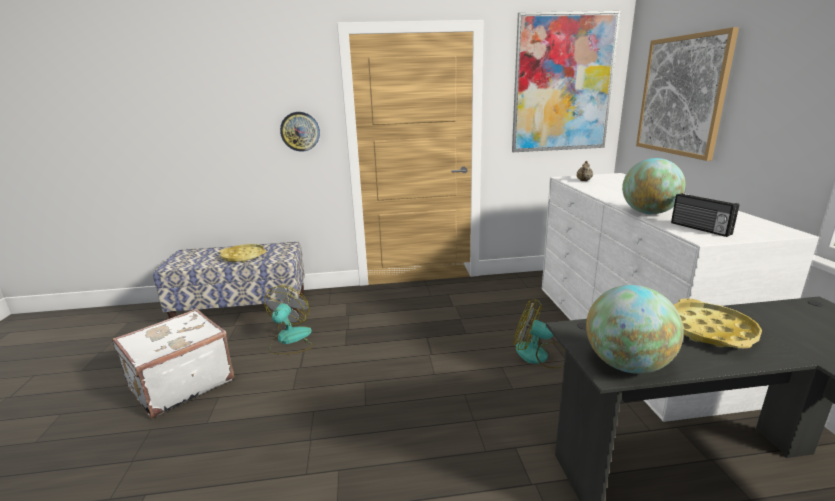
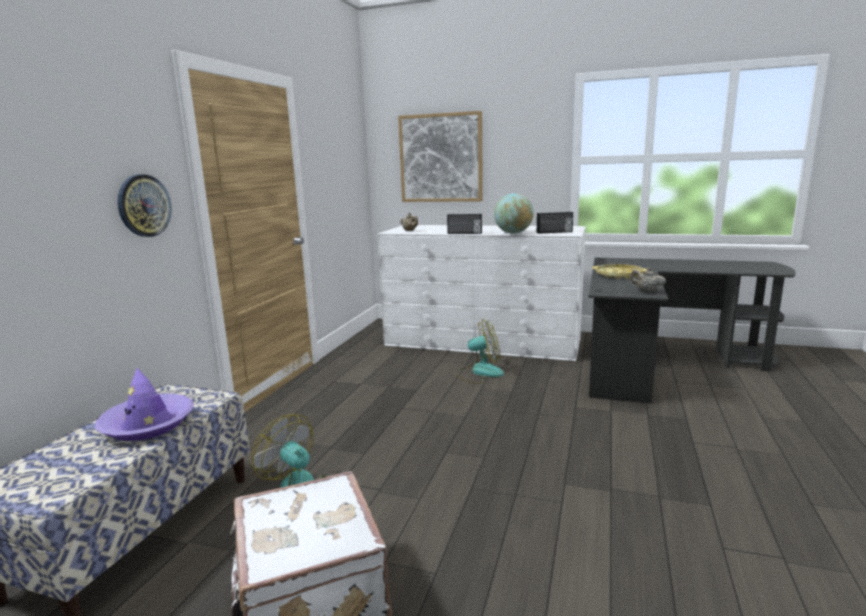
camera: 65 degrees left, 5 degrees down
(243, 256) = (148, 424): yellow tray -> purple hat
(539, 355) = (479, 372): fan -> fan turned 150 degrees counterclockwise
(563, 84) = (341, 149): picture -> none
(603, 198) = (464, 233): none -> radio
(626, 365) = (646, 291): globe -> beige teapot

